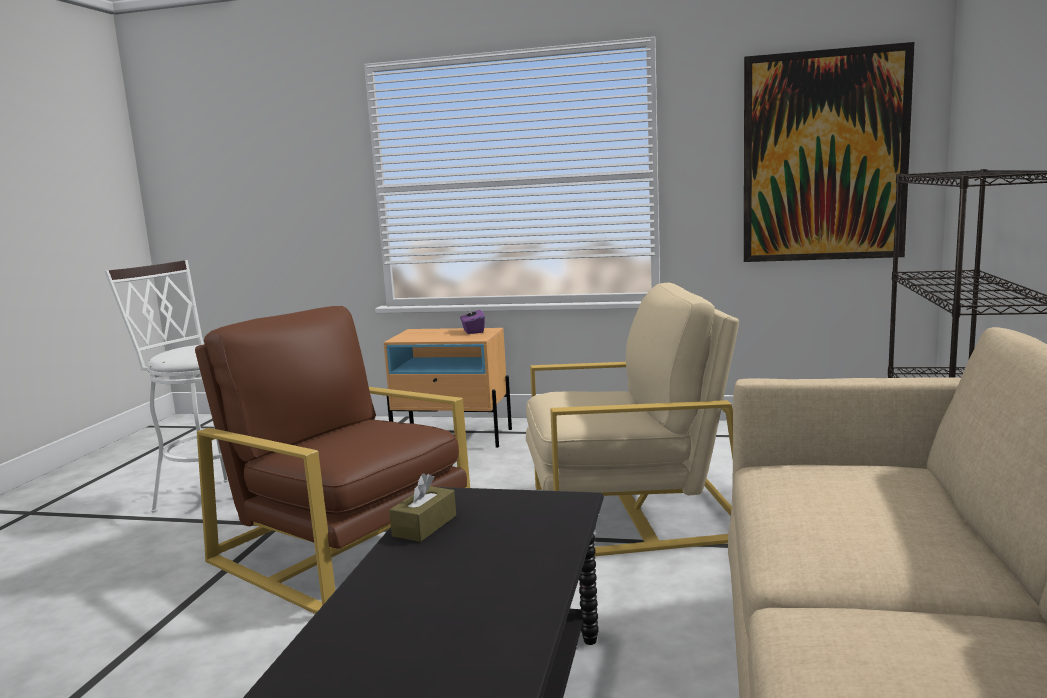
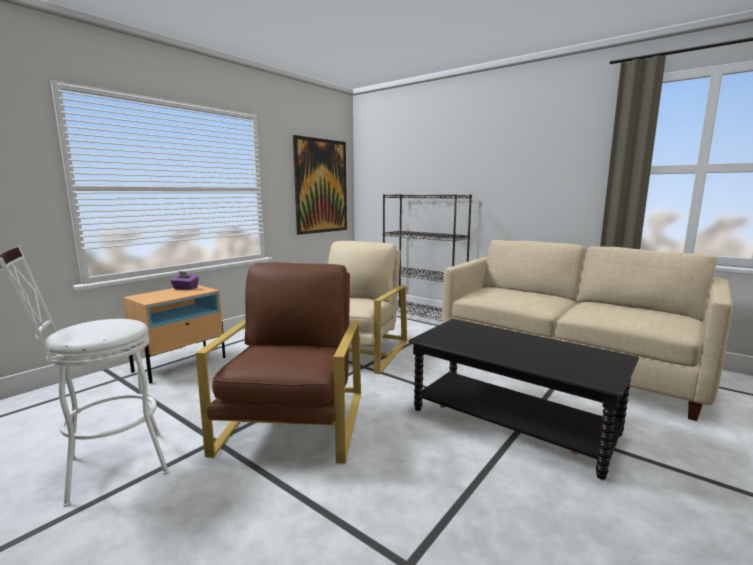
camera: 65 degrees left, 0 degrees up
(344, 549) = (293, 422): brown armchair -> brown armchair turned 120 degrees clockwise
(424, 526) = (459, 344): brown tissue box -> none

